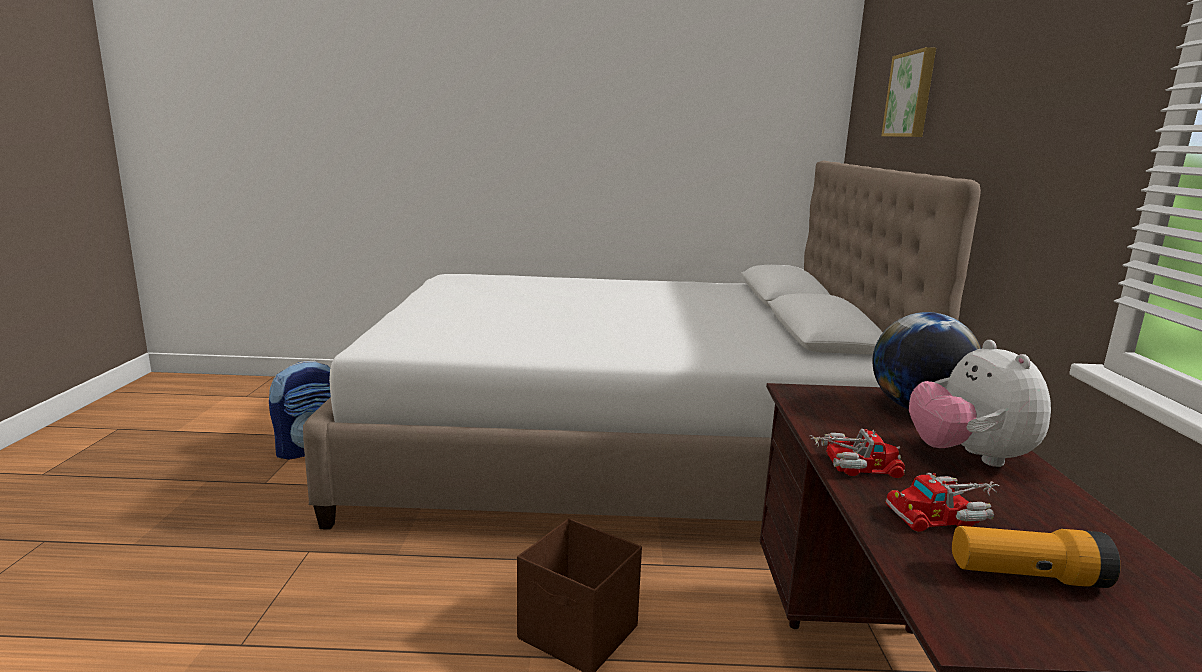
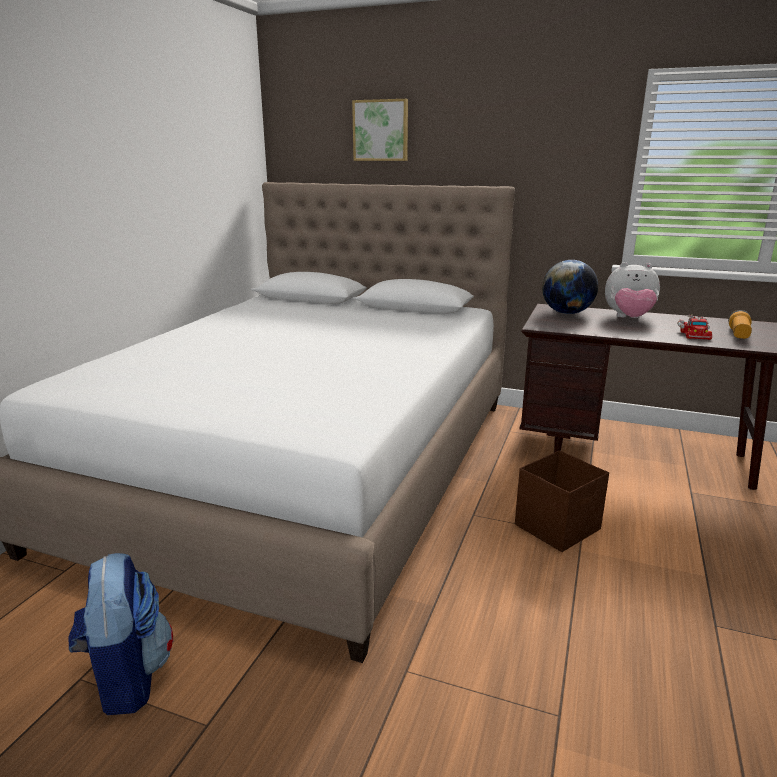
camera: 70 degrees left, 5 degrees up
(852, 466) = (646, 336): toy truck -> none

